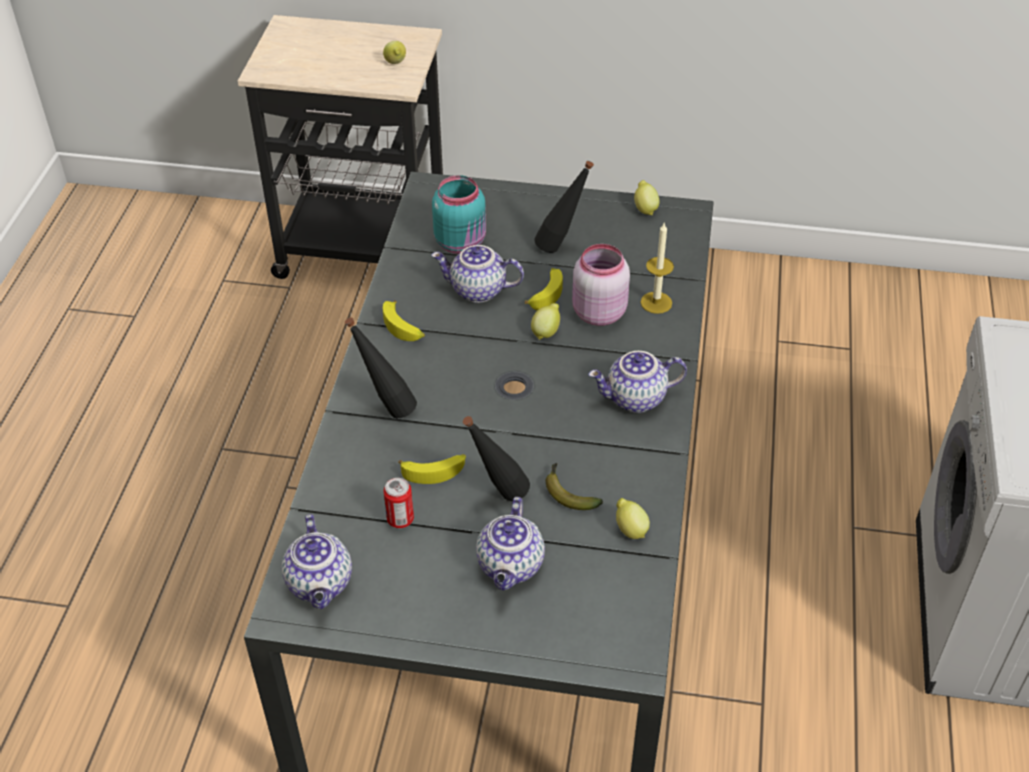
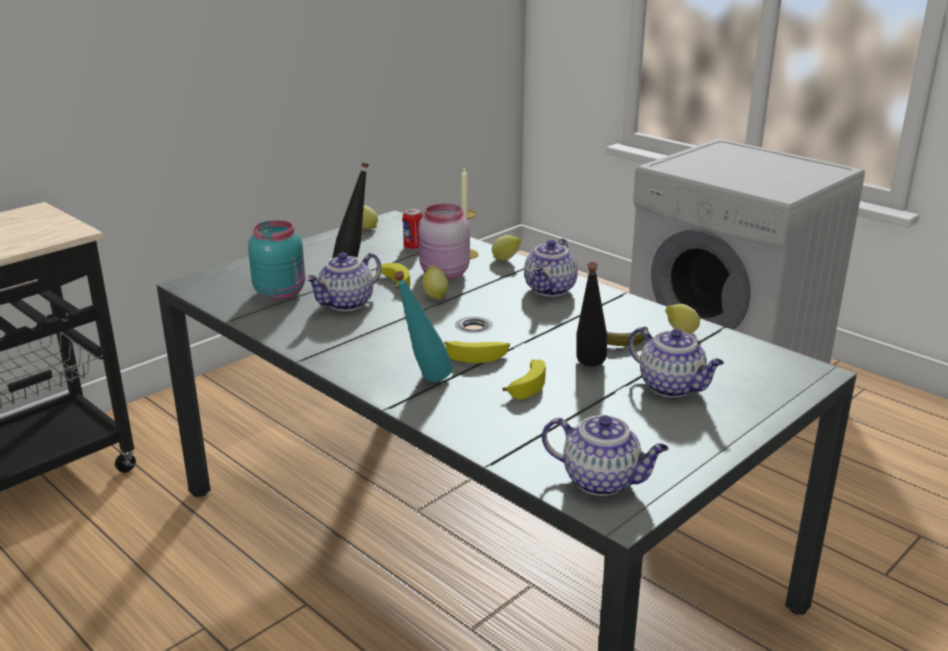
camera: 55 degrees left, 20 degrees down
(386, 409) = (424, 382): black bottle -> turquoise bottle
(396, 63) = (44, 226): lemon -> lemon (506, 260)
(400, 519) = (565, 417): can -> can (413, 247)
(403, 327) = (337, 344): banana -> banana (478, 355)

